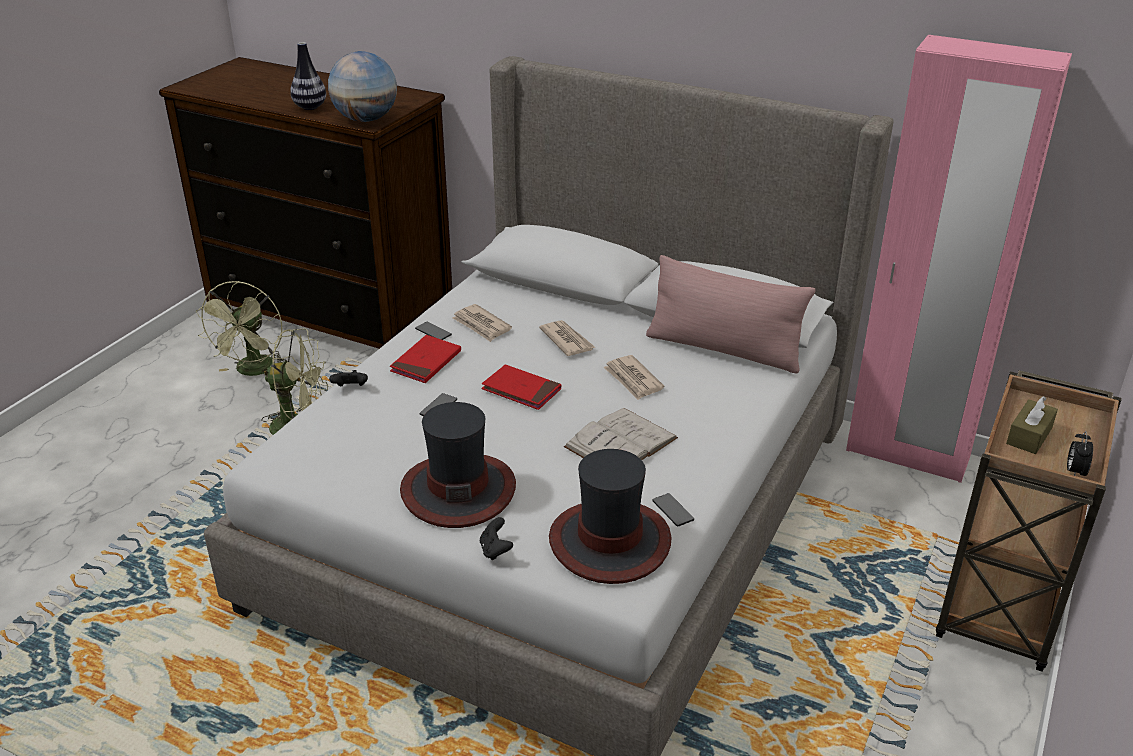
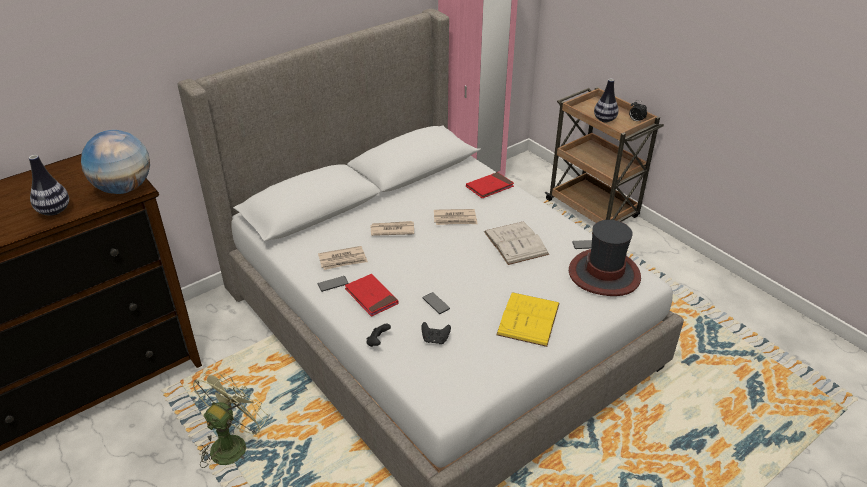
camera: 65 degrees left, 5 degrees up
(253, 371) = (121, 459): green fan -> none
(458, 490) = (528, 319): hat -> yellow book
(495, 550) = (593, 318): black game controller -> black game controller (435, 339)
(521, 390) = (437, 264): red book -> red book (489, 187)
(723, 349) = (446, 178): pink pillow -> none
(1029, 436) = (604, 120): brown tissue box -> vase

